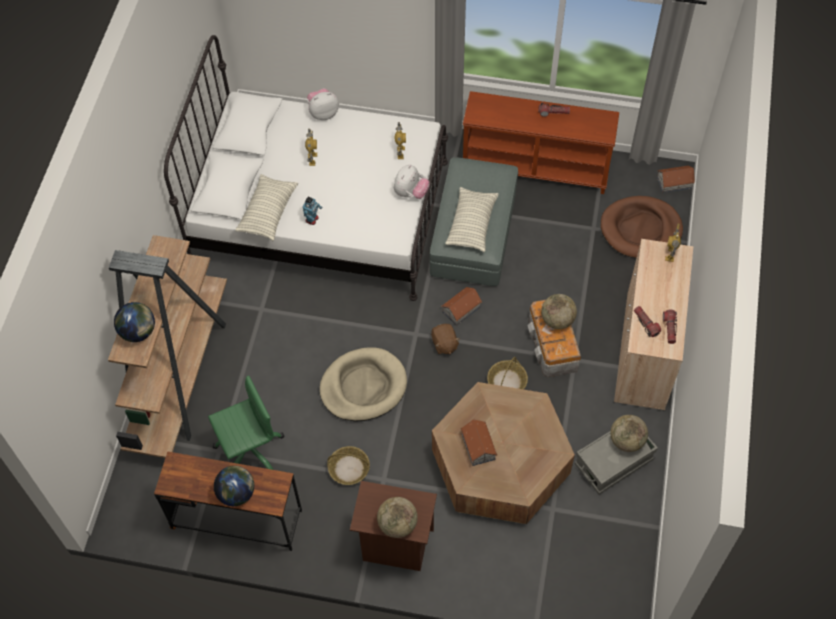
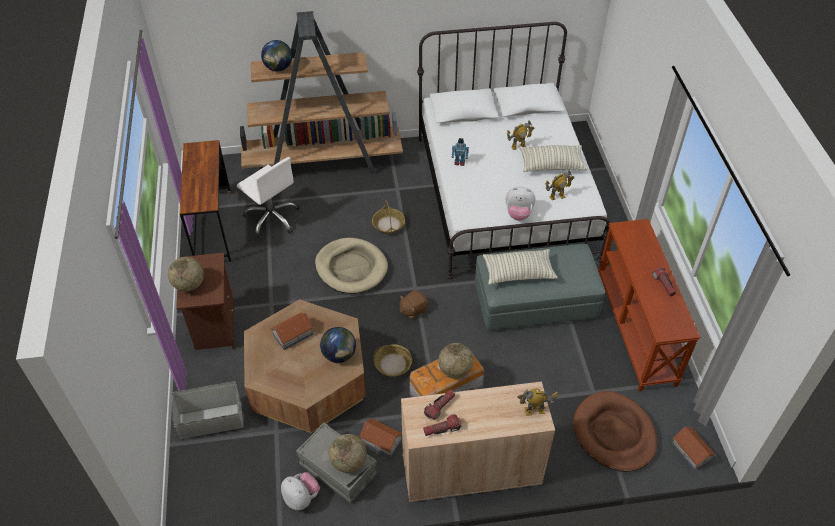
camera: 70 degrees right, 10 degrees down
(237, 493) = (193, 184): globe -> globe (339, 355)
(249, 450) = (272, 218): green office chair -> white office chair
(268, 213) = (452, 137): pillow -> pillow (552, 165)
(323, 113) = (568, 140): plush toy -> plush toy (301, 498)
(348, 469) = (274, 279): basket -> basket (388, 224)
(462, 309) = (453, 313): toy house -> toy house (381, 441)
(520, 569) = (211, 420): none -> grey storage box

